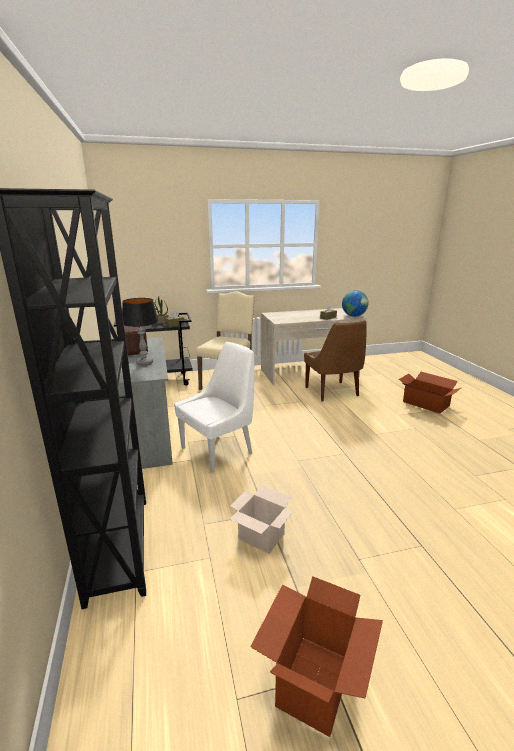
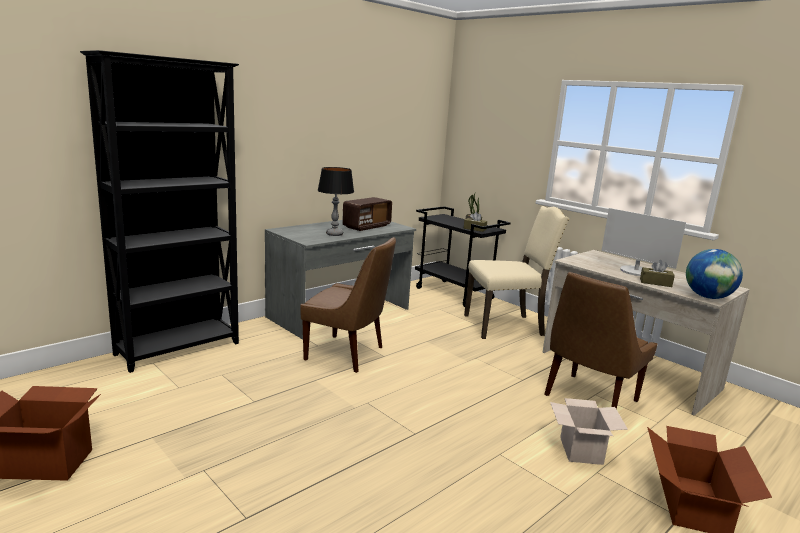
camera: 60 degrees right, 5 degrees down
(219, 450) = (347, 354): white chair -> brown chair
(260, 536) = (216, 405): cardboard box -> cardboard box (580, 450)
(307, 316) = (635, 271): none -> monitor

